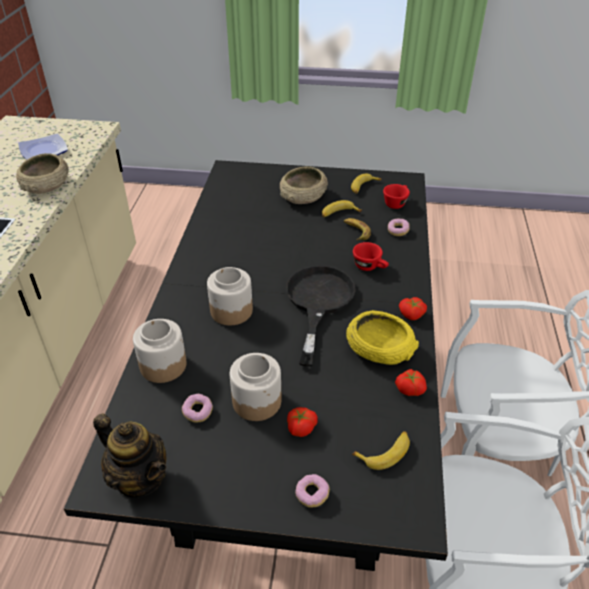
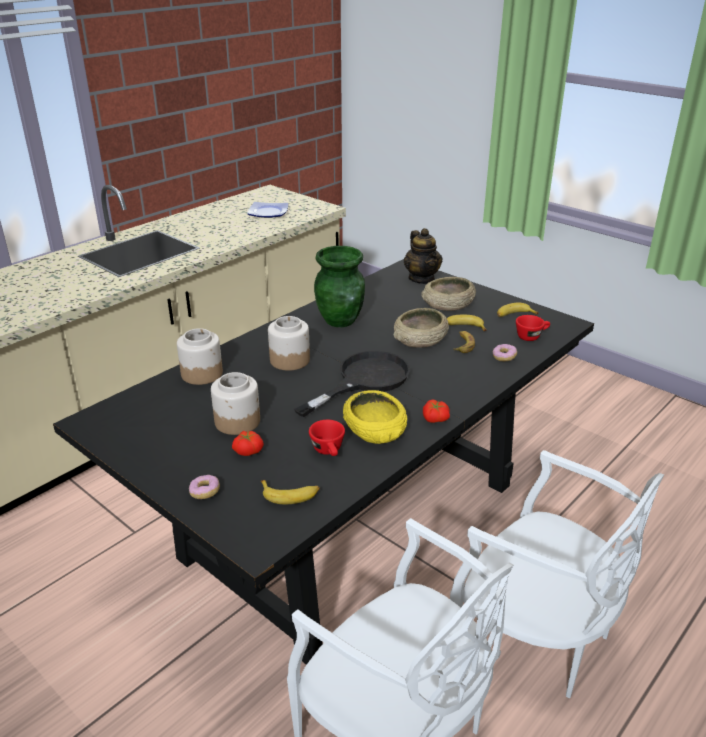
camera: 35 degrees right, 10 degrees down
(46, 184) = (244, 233): beige bowl -> beige bowl (421, 339)
(139, 478) = (111, 429): teapot -> teapot (422, 279)
(198, 412) = (190, 410): donut -> none
(230, 248) = (340, 320): none -> green vase
(370, 267) = (442, 373): red cup -> red cup (329, 451)
(410, 388) = (365, 466): tomato -> none

